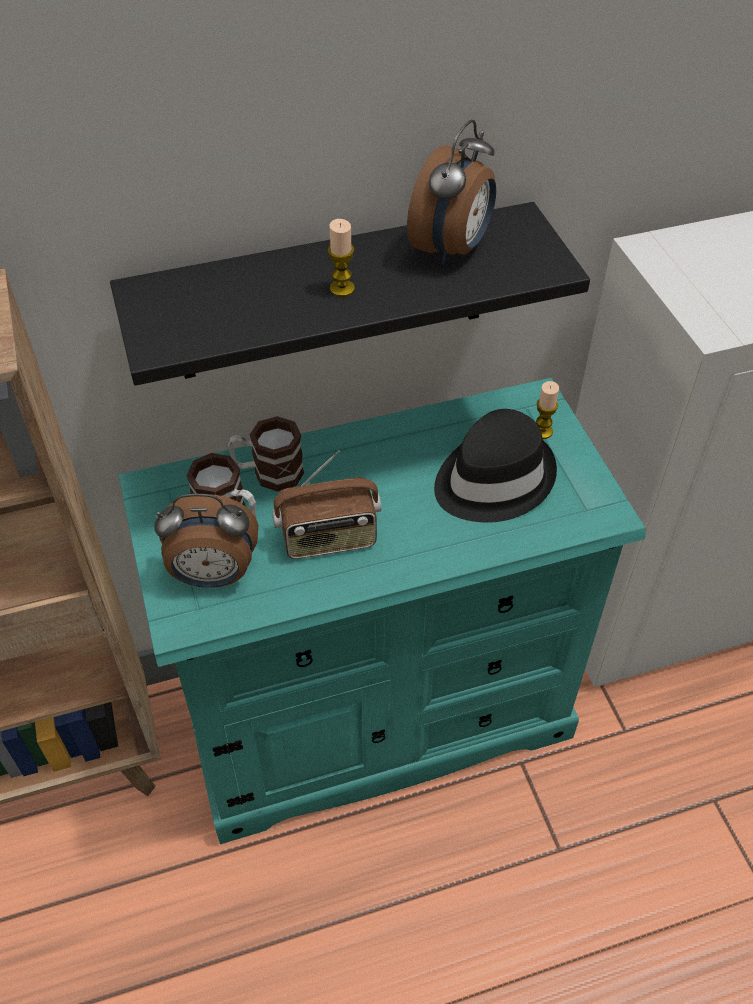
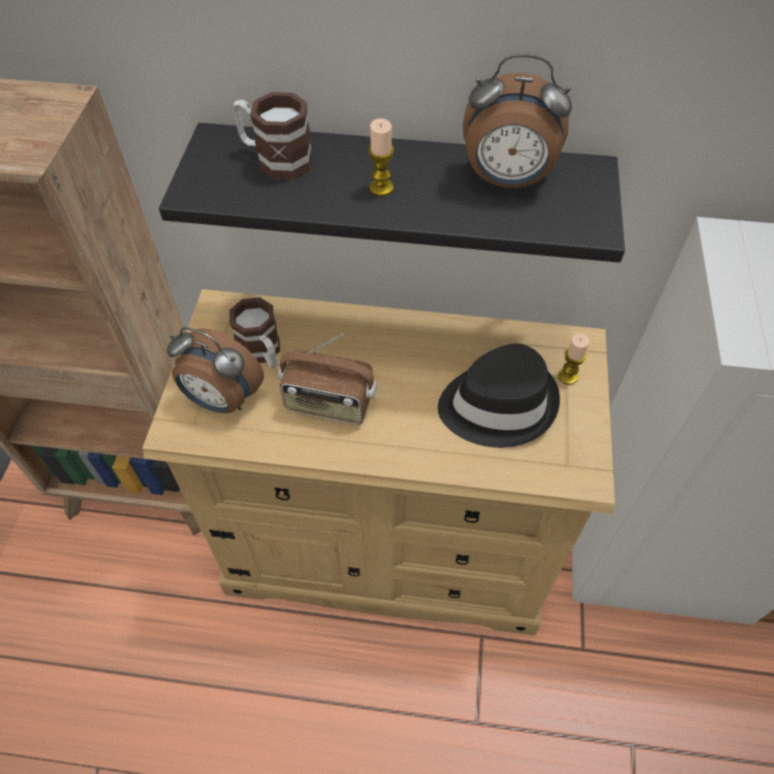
camera: 25 degrees right, 5 degrees up
(268, 472) = (314, 329): mug -> mug (275, 159)
(377, 713) = (387, 545): turquoise dresser -> beige dresser
(452, 249) = (506, 181): alarm clock -> alarm clock turned 45 degrees clockwise

